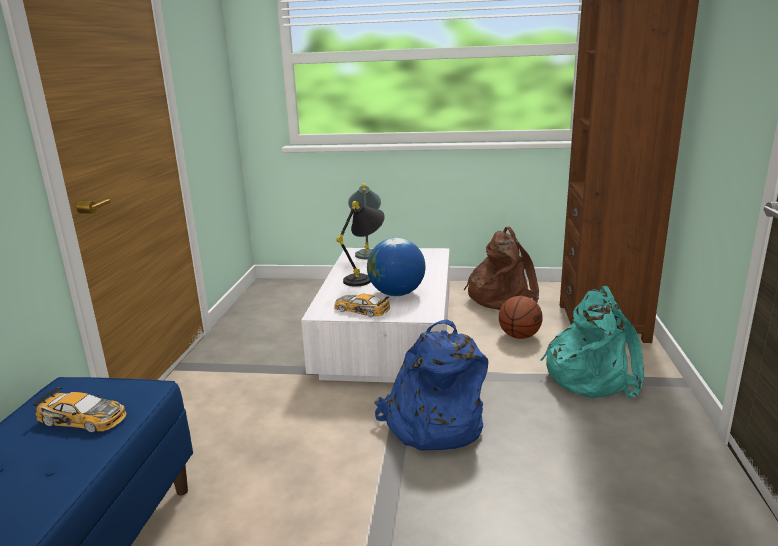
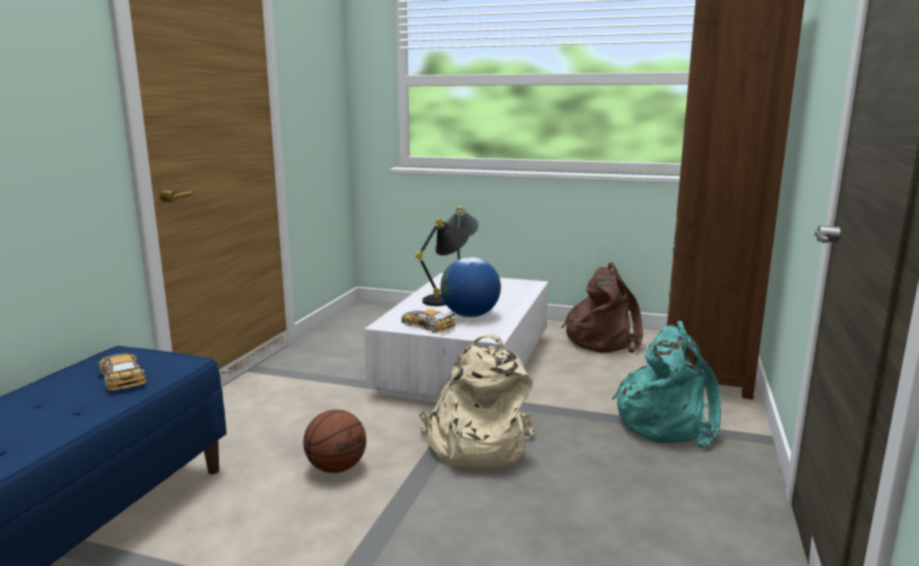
camera: 10 degrees right, 5 degrees down
(83, 418) = (122, 377): toy car -> toy car turned 150 degrees counterclockwise
(432, 424) = (475, 445): blue backpack -> beige backpack
(519, 336) = (605, 377): basketball -> basketball (336, 468)

